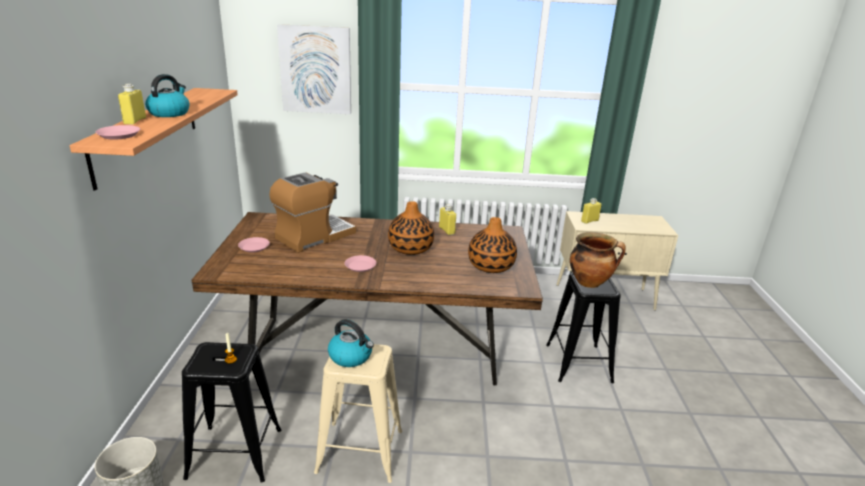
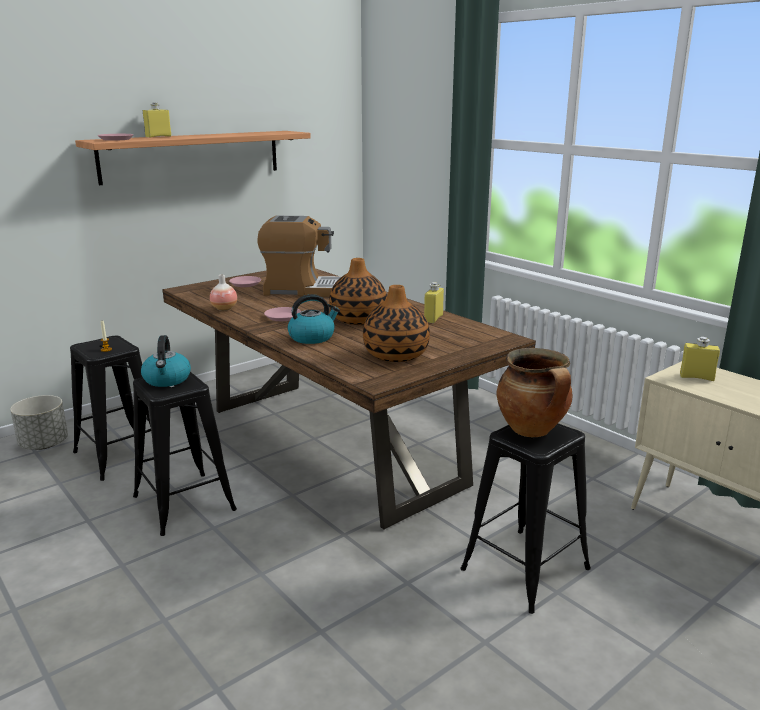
camera: 50 degrees right, 5 degrees down
(169, 113) = (196, 136): kettle -> kettle (312, 337)
(300, 276) = (224, 308): none -> vase
(315, 70) = (426, 123): picture -> none
(360, 451) = (184, 503): beige stool -> black stool

